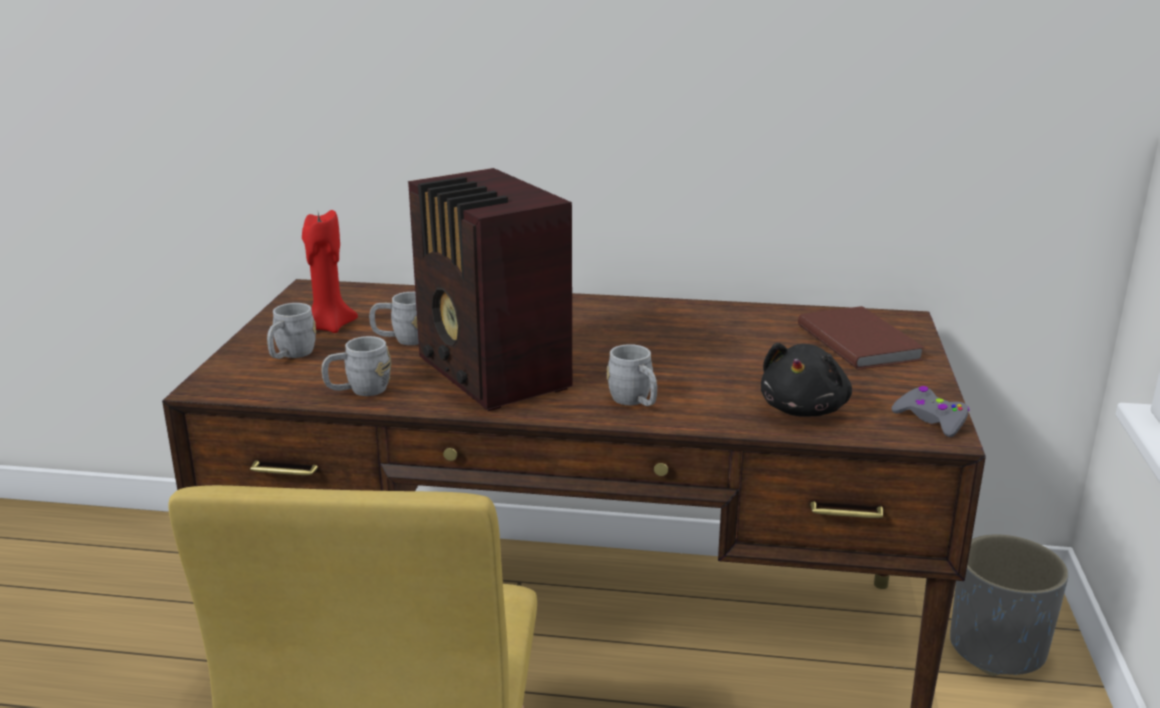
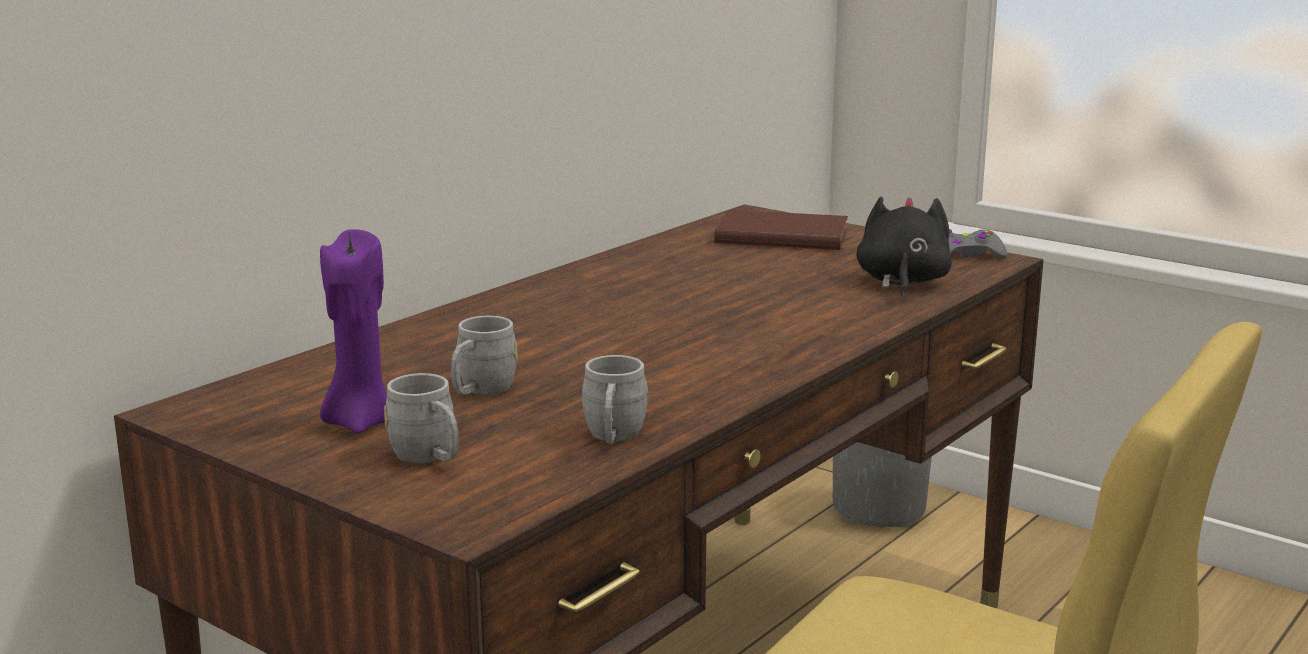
camera: 60 degrees left, 5 degrees down
(329, 326) = (360, 422): red candle -> purple candle
(492, 375) = (662, 370): radio -> none
(635, 402) = (813, 330): grey mug -> none
(804, 409) = (901, 282): black plush toy -> black plush toy turned 135 degrees counterclockwise

